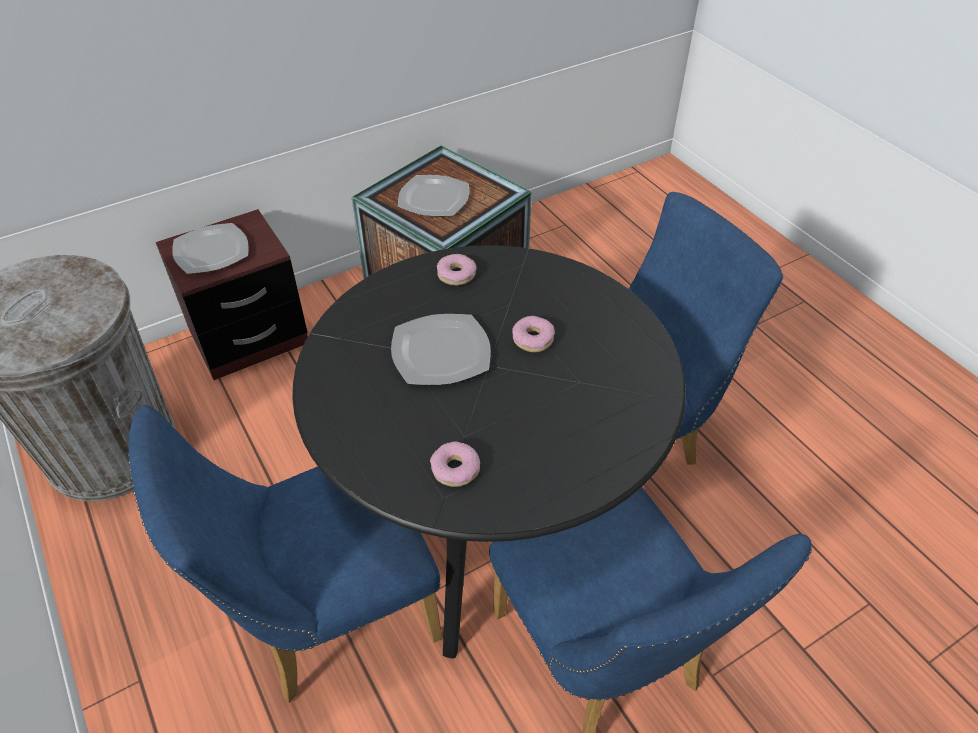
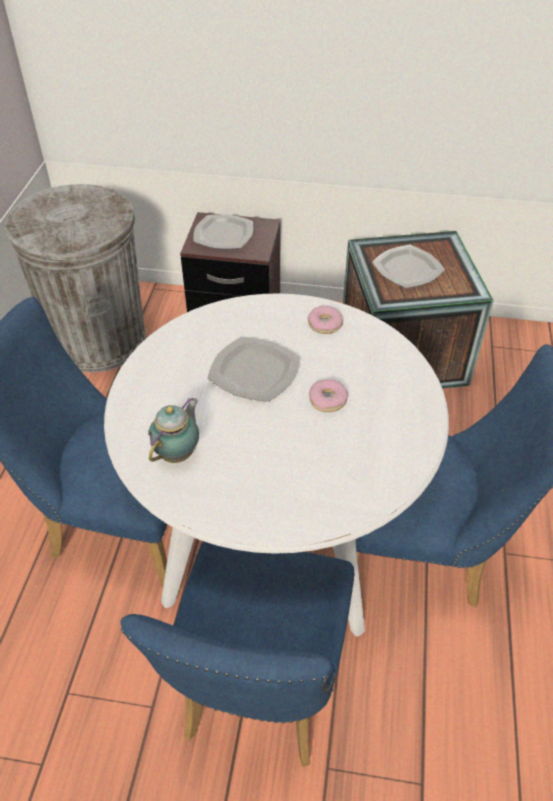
camera: 40 degrees right, 0 degrees up
(455, 469) = (178, 453): donut -> teapot
(489, 517) = (276, 534): black dining table -> white dining table

